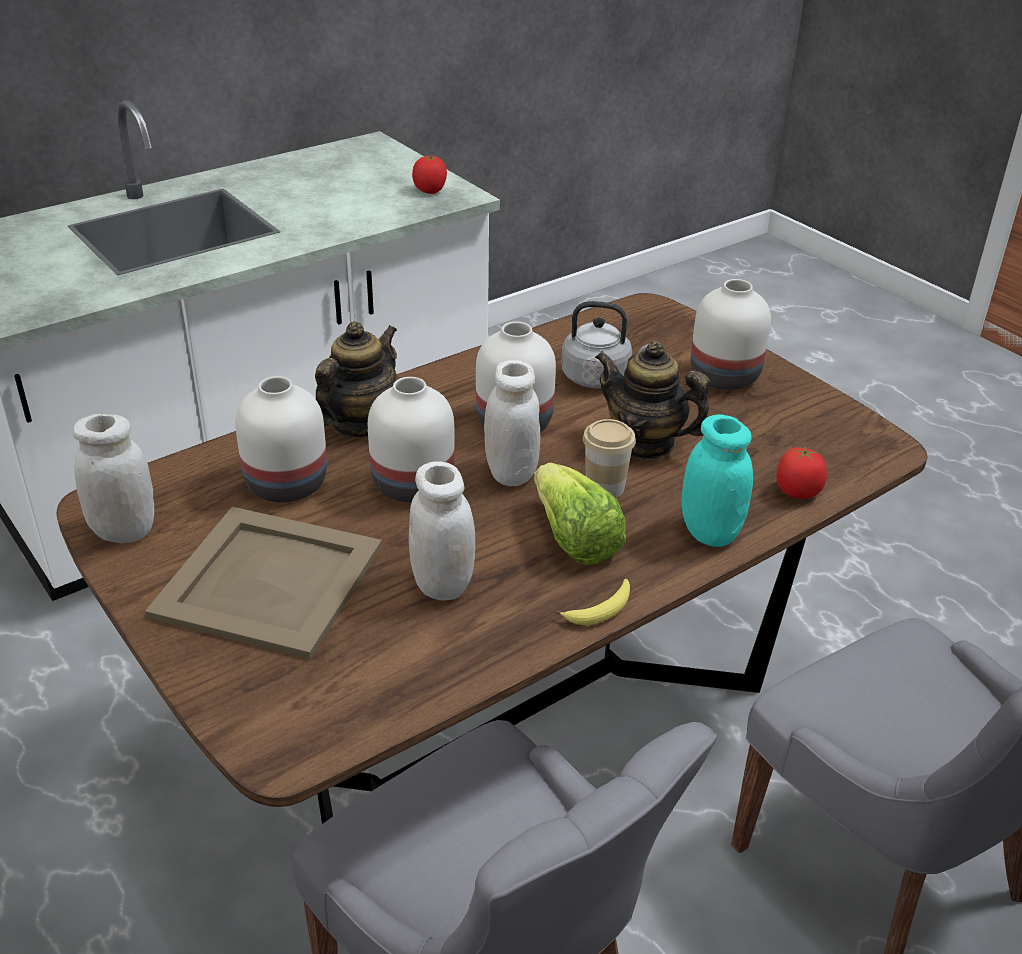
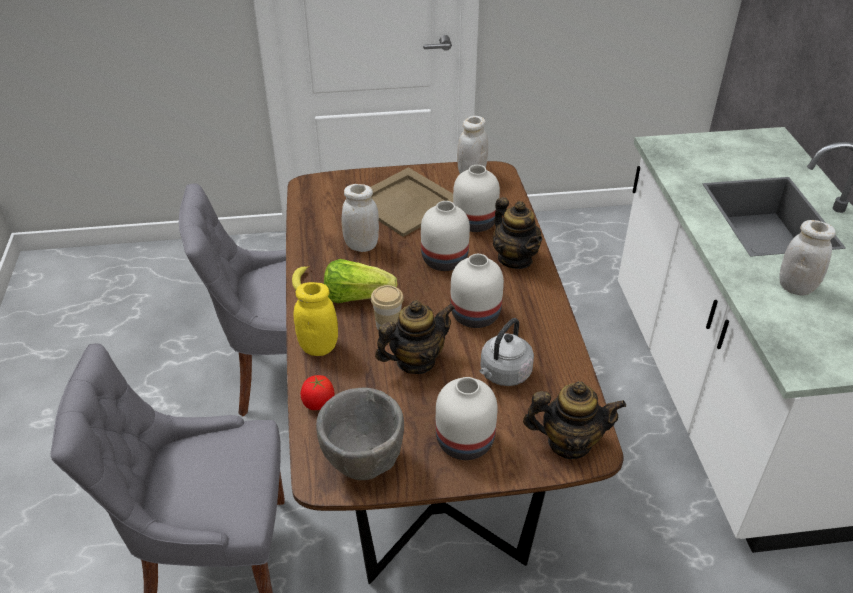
camera: 120 degrees right, 5 degrees up
(430, 191) = (816, 354): tomato -> none
(511, 473) = (427, 296): white jar -> white jar (796, 287)
(653, 321) = (569, 442): none -> teapot
(710, 532) = (318, 347): turquoise jar -> yellow jar
(834, 427) = (364, 465): none -> grey bowl

